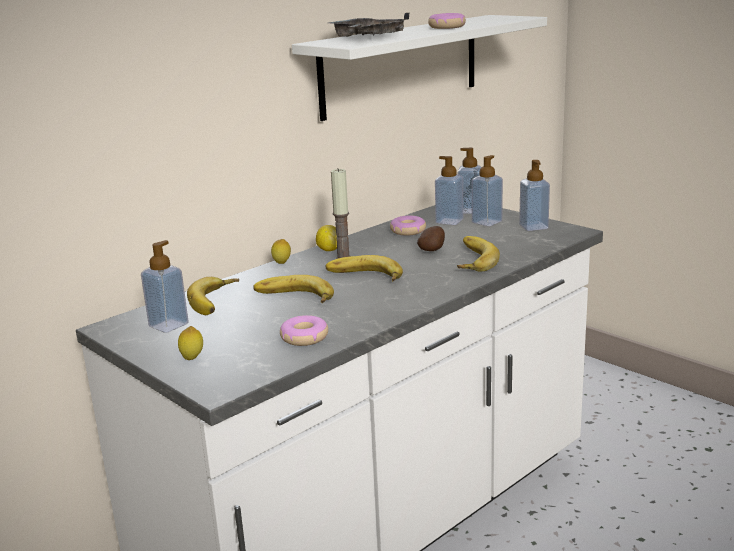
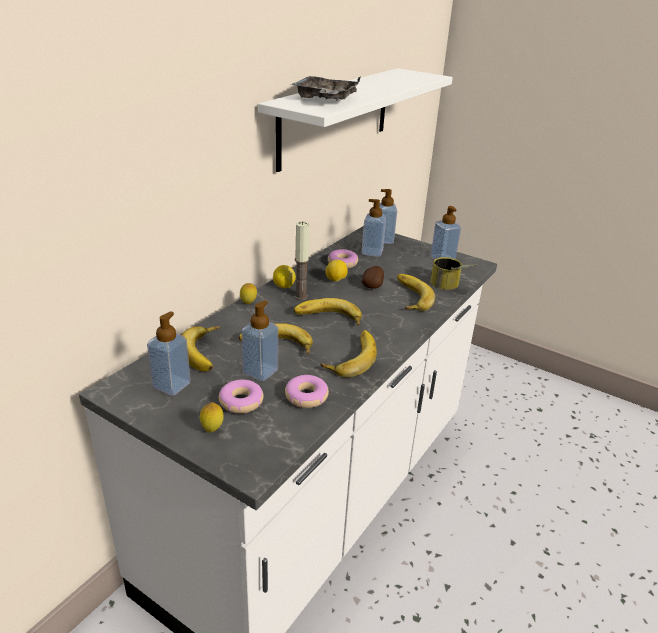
camera: 15 degrees left, 10 degrees up
(371, 308) = (350, 357): none -> banana
(392, 245) = (336, 280): none -> lemon
(446, 27) = (382, 86): donut -> donut (241, 402)
(487, 222) = (403, 253): soap dispenser -> soap dispenser (260, 371)
(528, 251) = (450, 286): none -> can

